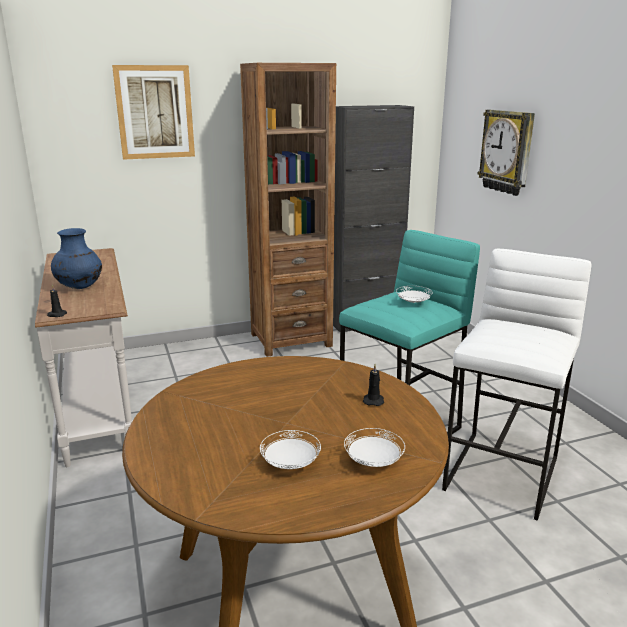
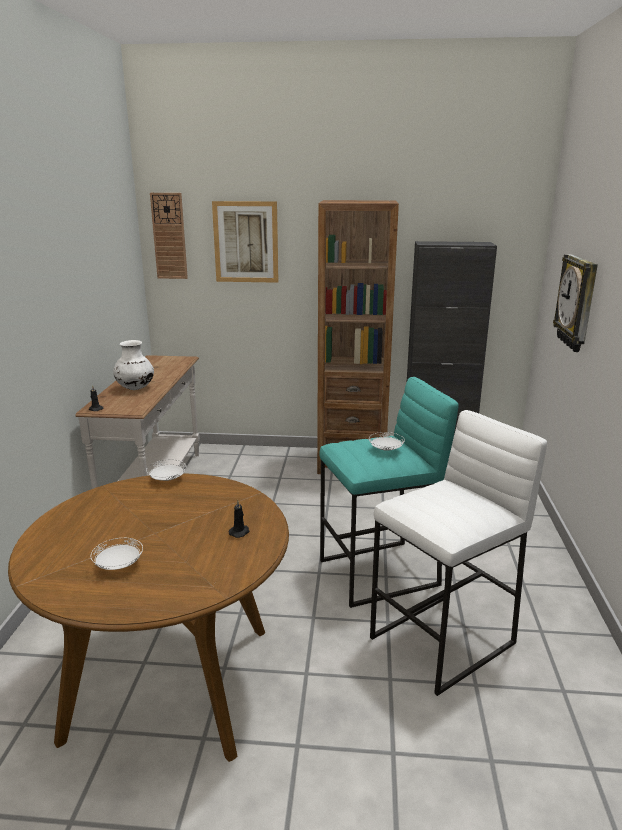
camera: 25 degrees right, 0 degrees up
(59, 108) = (169, 236): none -> wall clock
(79, 287) = (135, 388): blue vase -> white vase
(373, 461) = (177, 581): white plate -> white plate (167, 479)

